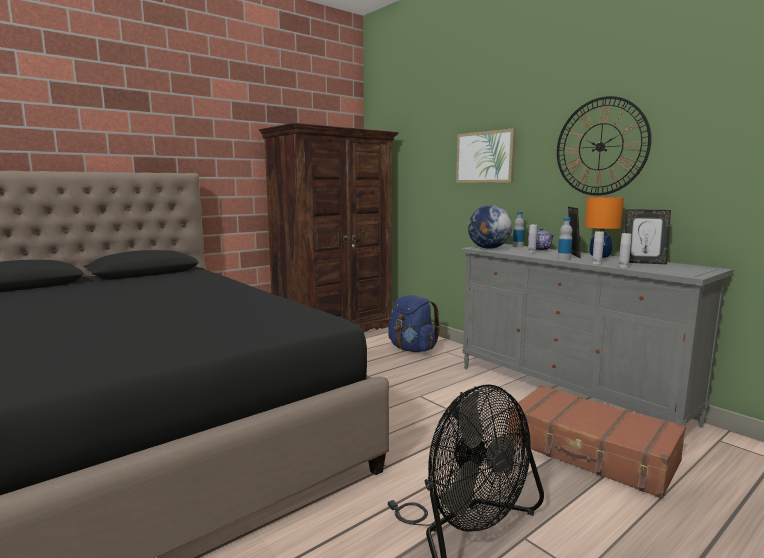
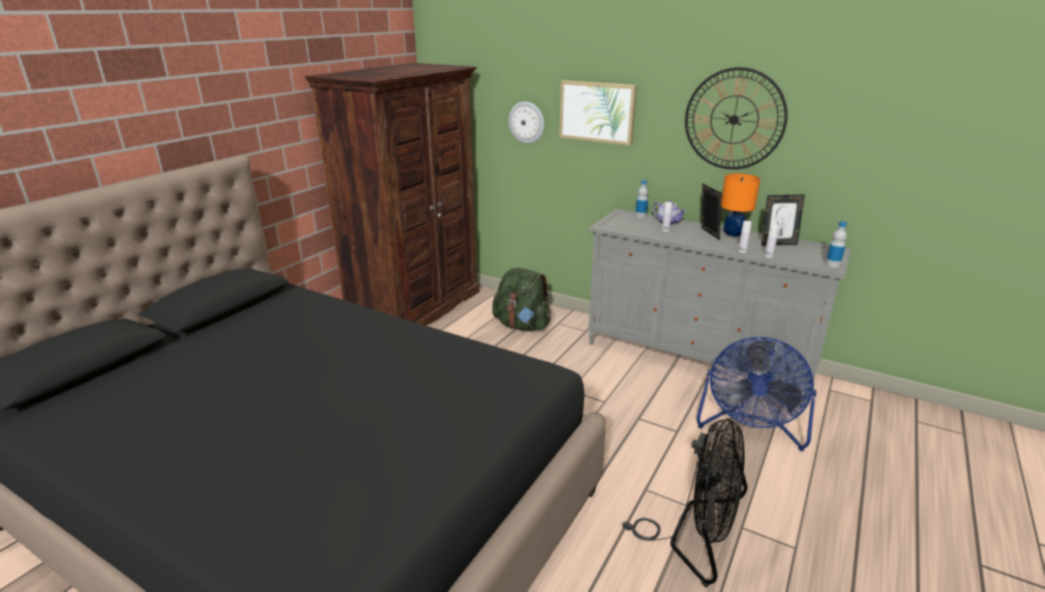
camera: 20 degrees left, 15 degrees up
(412, 349) = (522, 325): blue backpack -> green backpack
(433, 174) = (527, 122): none -> wall clock
(488, 248) = (617, 225): globe -> none
(564, 259) = (707, 244): bottle -> bottle (832, 265)
(590, 452) = (746, 425): brown suitcase -> blue fan

